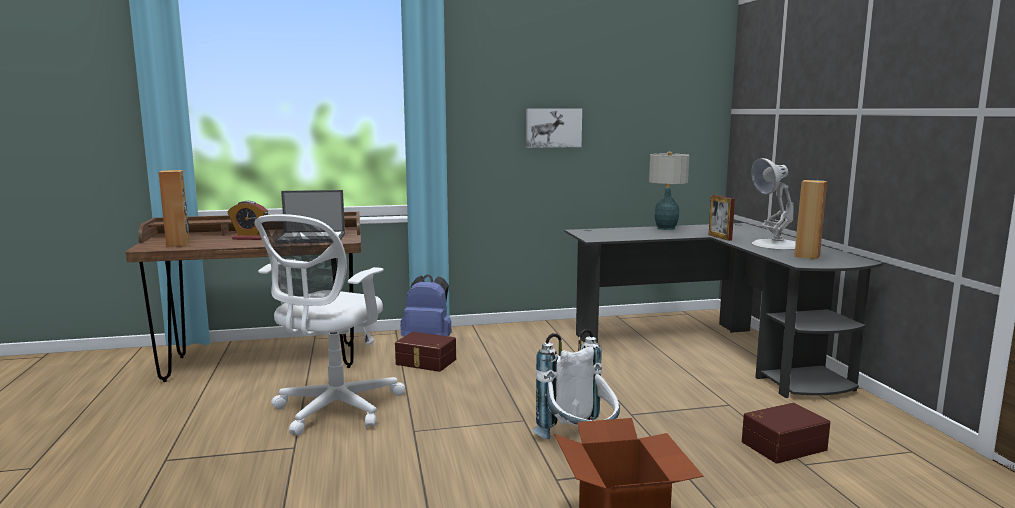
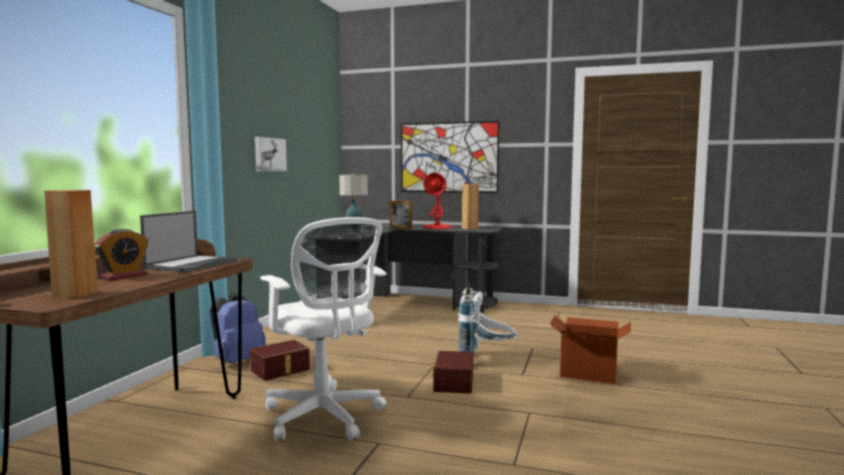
camera: 60 degrees left, 5 degrees down
(776, 245) = (437, 227): white table lamp -> red table lamp
(782, 445) = (532, 326): brown storage box -> brown storage box (452, 382)
(833, 131) = (448, 157): none -> picture

